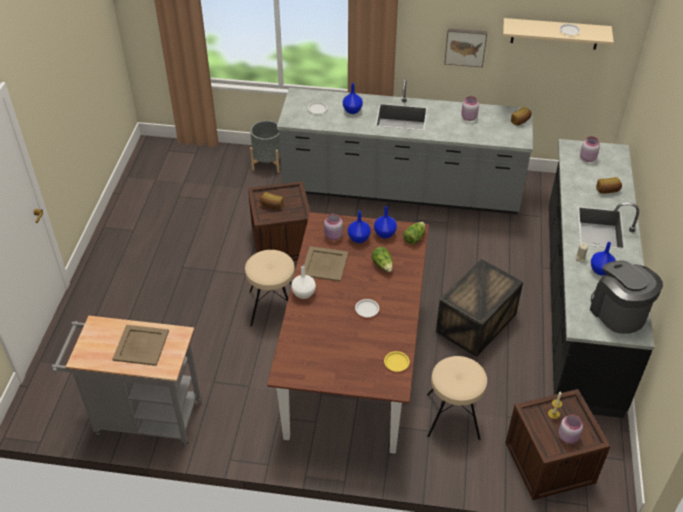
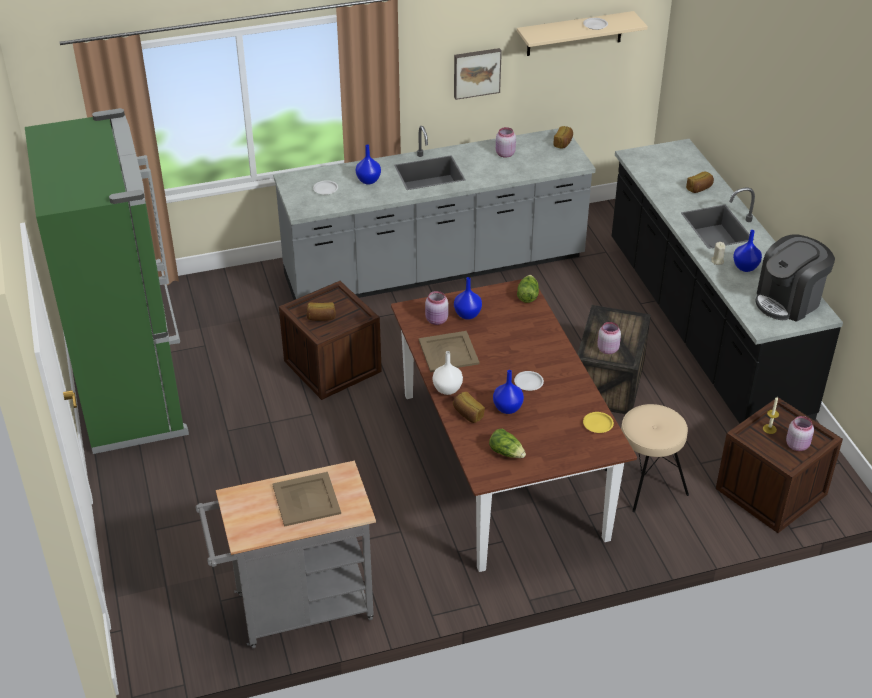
camera: 25 degrees left, 5 degrees down
(140, 221) = (134, 396): none -> green fridge
(268, 162) = (253, 282): grey planter -> none
(273, 307) = (370, 438): beige stool -> none
(305, 319) = (467, 414): none -> bread
(383, 265) = (513, 333): lettuce -> lettuce (506, 452)
(384, 234) = (493, 301): blue vase -> blue vase (507, 408)
(587, 158) = (657, 162): pink jar -> pink jar (607, 349)
(618, 312) = (788, 301): coffee machine -> coffee machine turned 75 degrees counterclockwise

